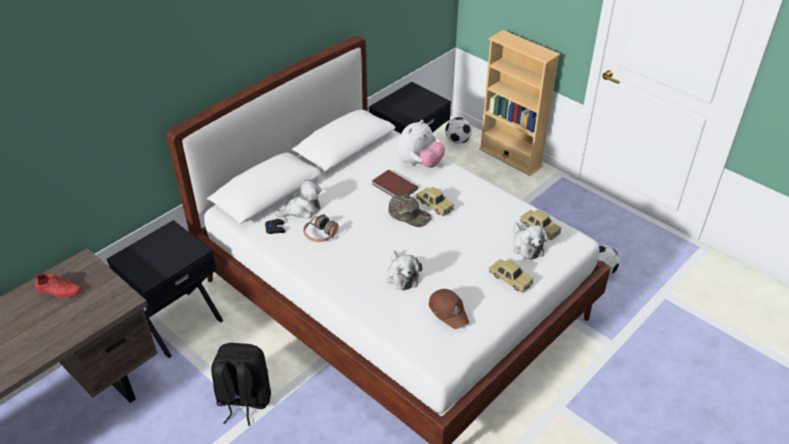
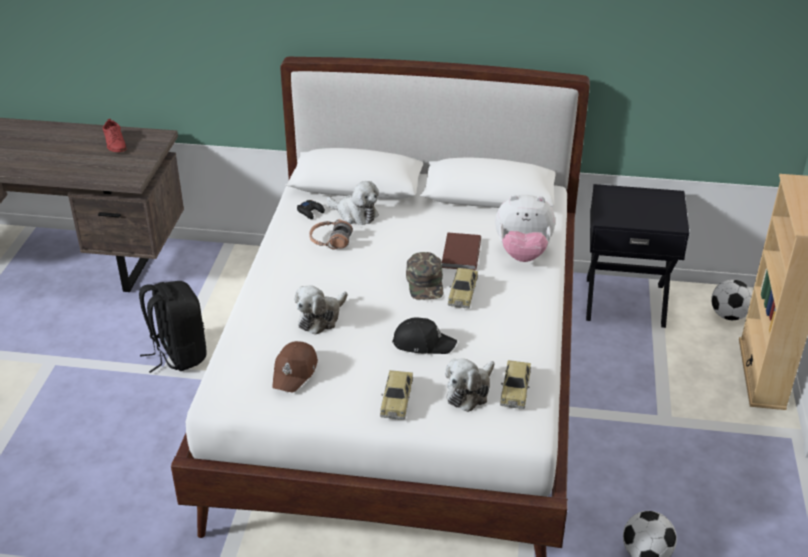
camera: 55 degrees right, 5 degrees down
(177, 322) = (235, 267): black nightstand -> none
(466, 243) = (423, 343): none -> black cap

